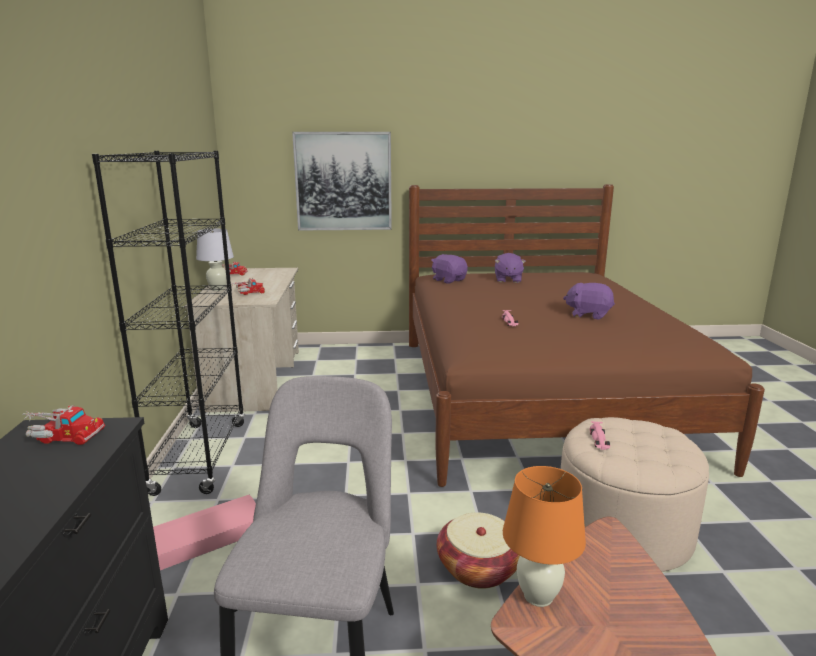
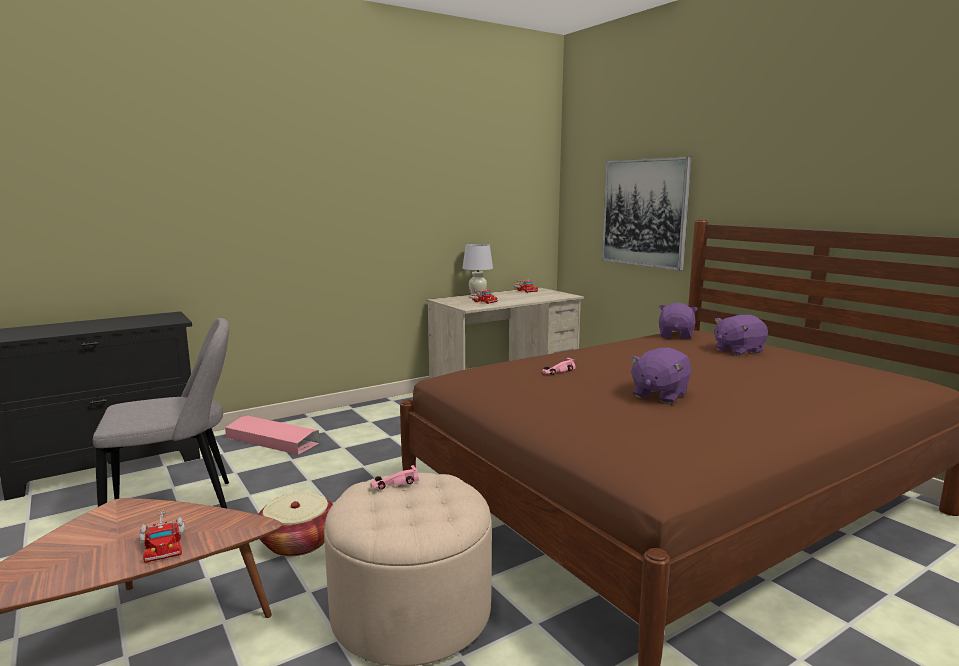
camera: 60 degrees right, 5 degrees down
(62, 435) = (163, 318): toy truck -> toy truck (163, 544)
(200, 457) = (371, 410): black bookcase -> none
(538, 596) = (152, 508): orange table lamp -> none
(588, 314) = (659, 395): purple plush toy -> purple plush toy turned 135 degrees counterclockwise

